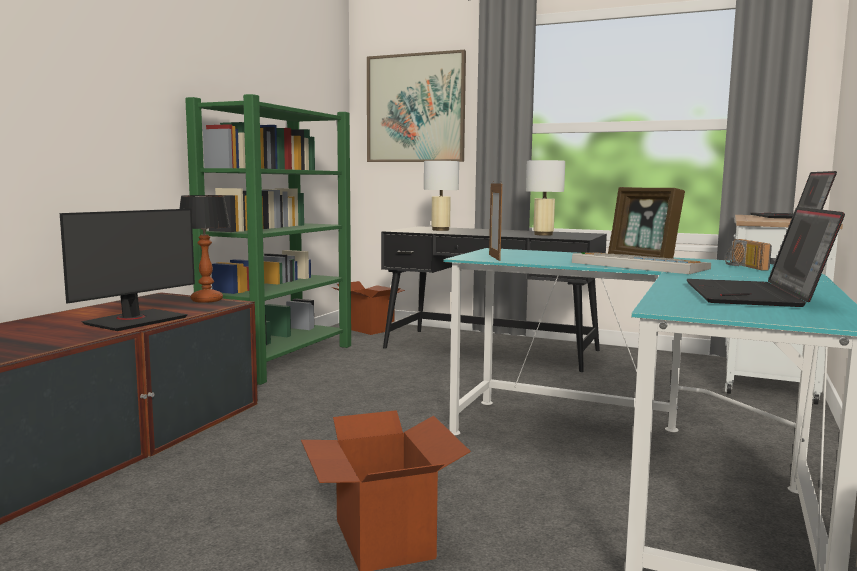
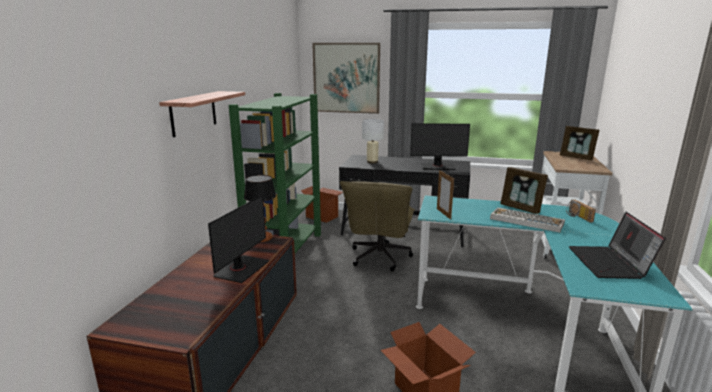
camera: 10 degrees left, 10 degrees up
(109, 87) = (193, 113): none -> shelf
(429, 373) = (380, 256): none -> beige office chair
(543, 234) = (437, 166): white table lamp -> monitor
(790, 217) = (576, 157): laptop -> picture frame

